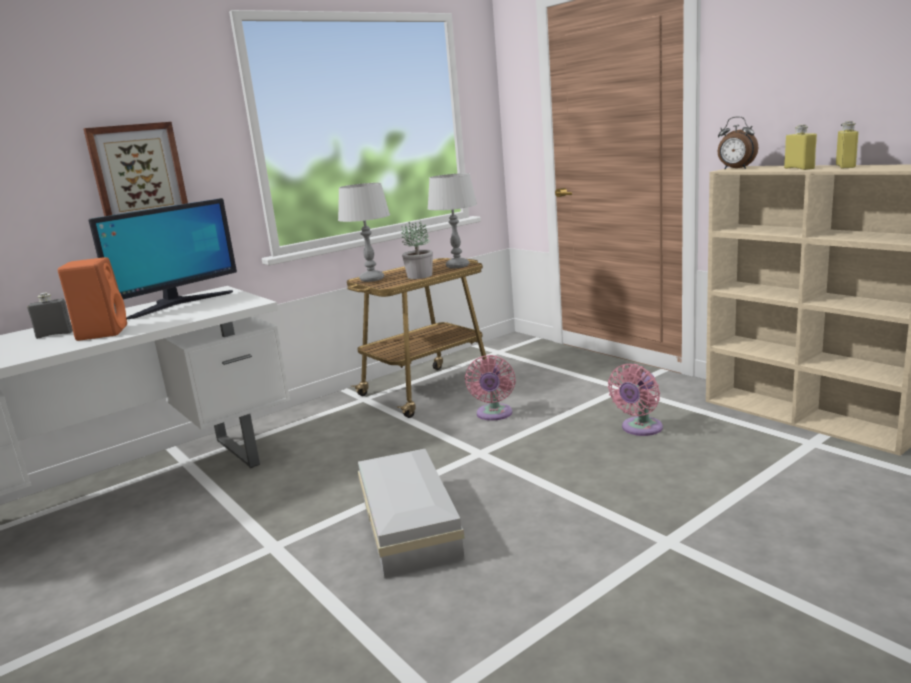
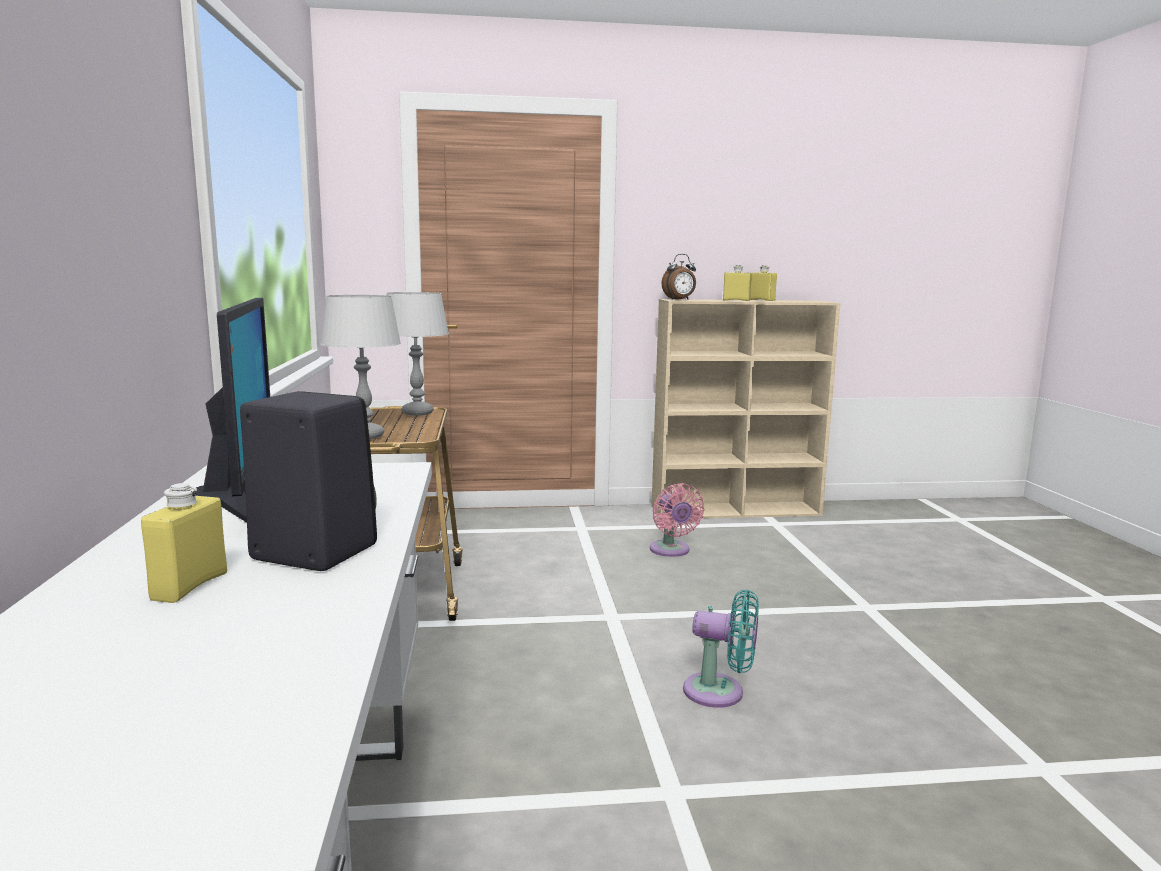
camera: 60 degrees left, 5 degrees down
(54, 334) = (190, 586): grey bottle -> yellow bottle
(102, 332) = (310, 552): orange speaker -> black speaker
(138, 174) = (114, 235): picture -> none
(410, 524) = (720, 692): white storage box -> turquoise fan
(419, 276) = (412, 425): potted plant -> none
(494, 414) = (534, 584): pink fan -> none

